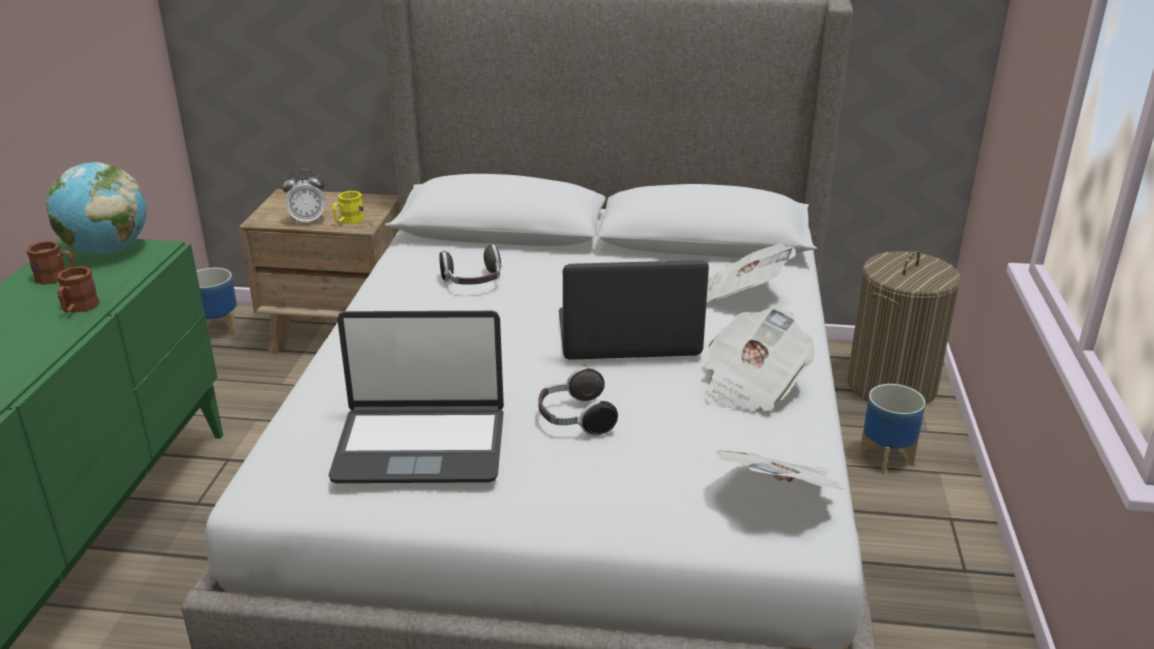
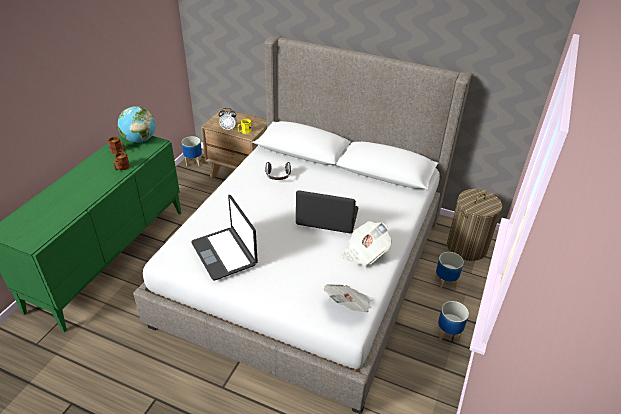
camera: 15 degrees right, 10 degrees up
(421, 445) = (225, 253): laptop -> laptop turned 45 degrees clockwise
(575, 419) = (288, 253): headphones -> none
(740, 295) = (385, 205): newspaper -> none
(949, 556) = (448, 334): none -> planter

